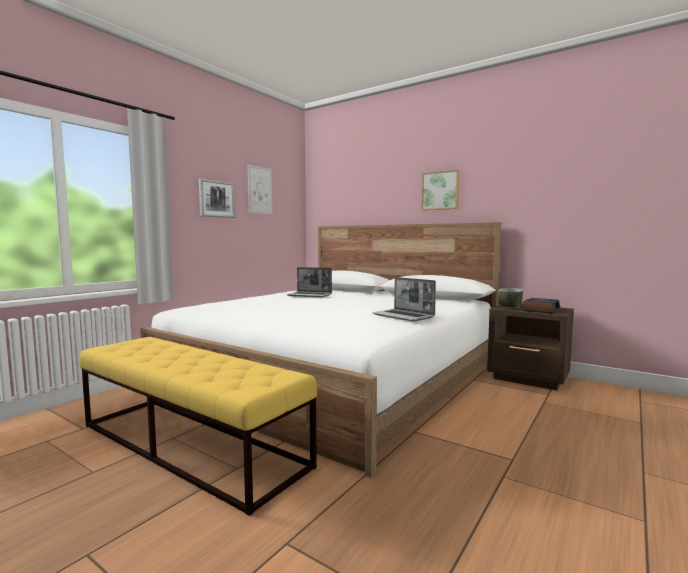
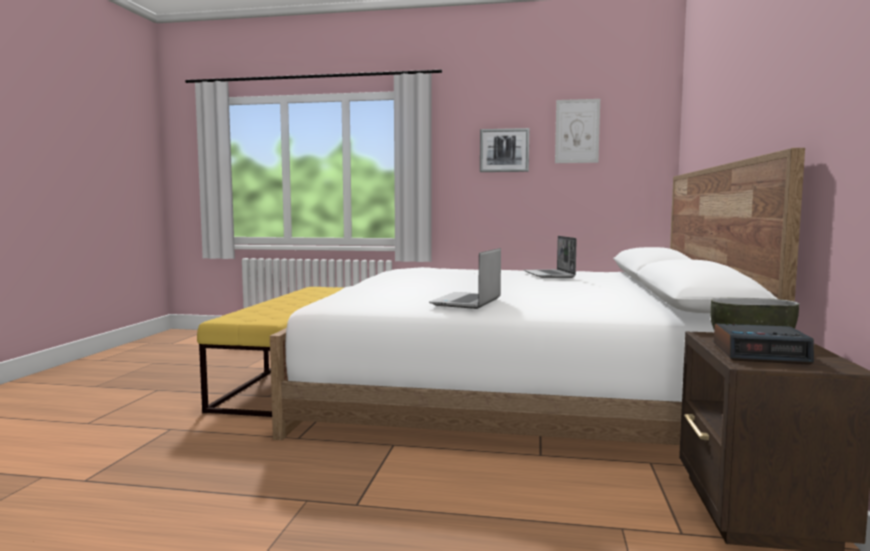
camera: 65 degrees right, 0 degrees up
(440, 190) = (761, 92): picture -> none

